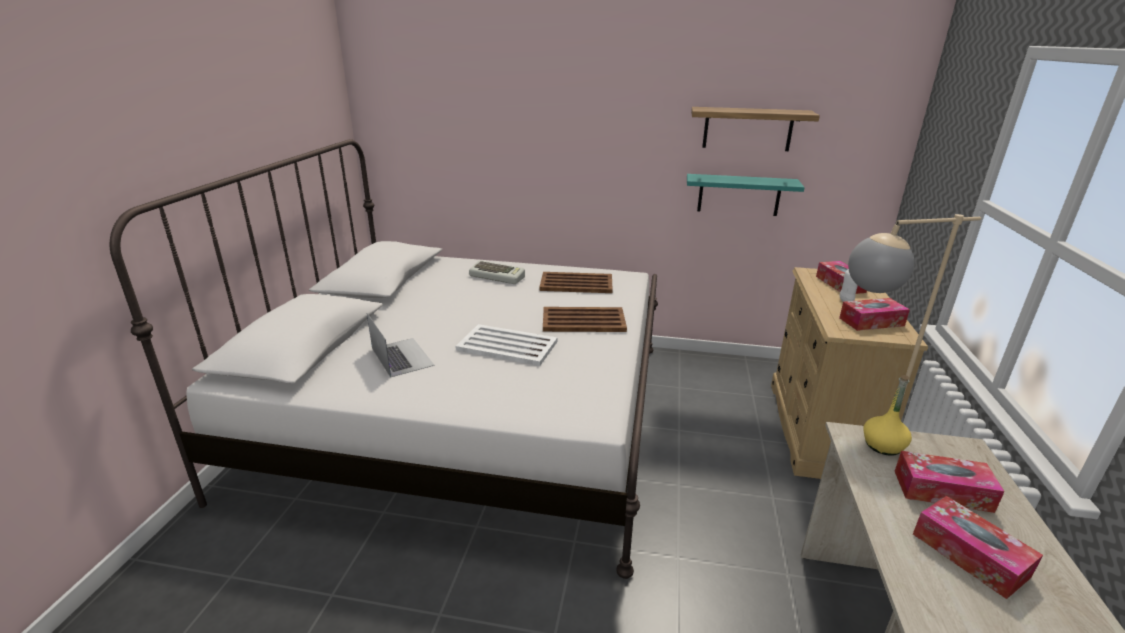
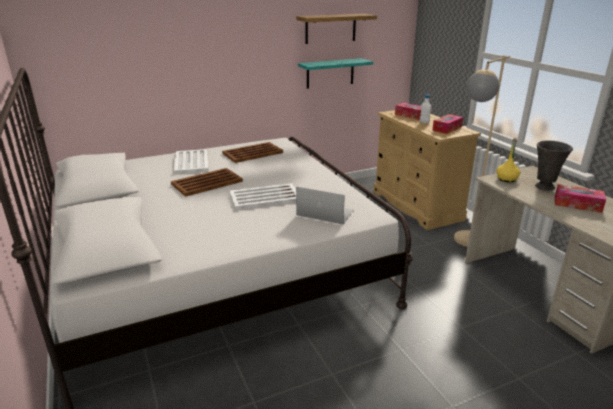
camera: 35 degrees left, 0 degrees up
(402, 356) = (204, 224): laptop -> laptop (325, 212)
(498, 276) = (191, 162): keyboard -> white tray
(582, 320) = (289, 171): brown tray -> brown tray (206, 183)
(942, 491) = (544, 187): tissue box -> grey vase

